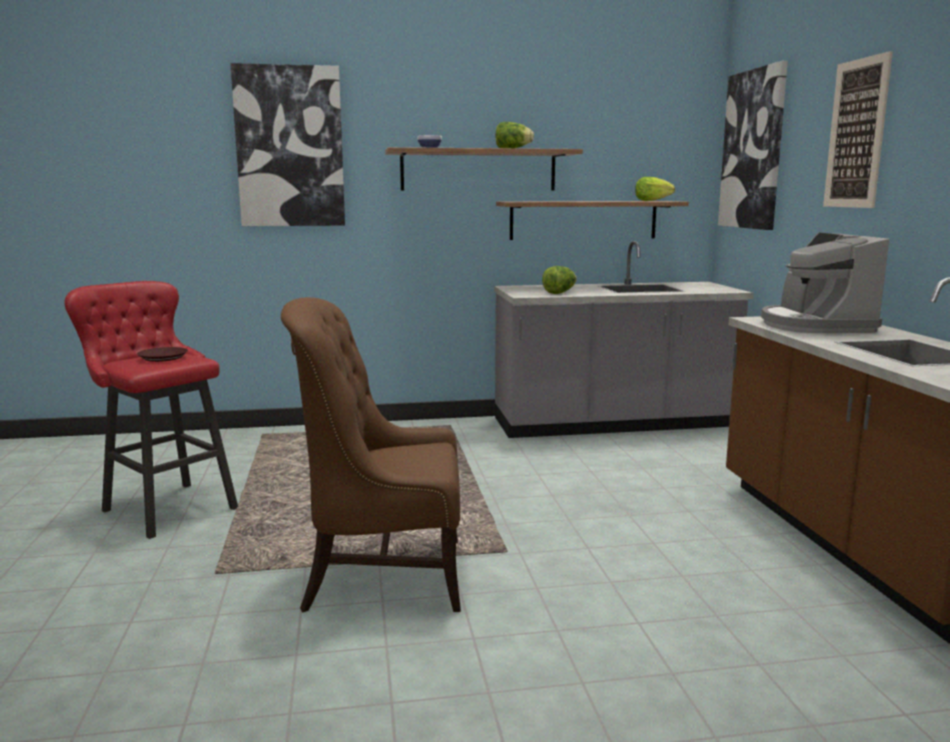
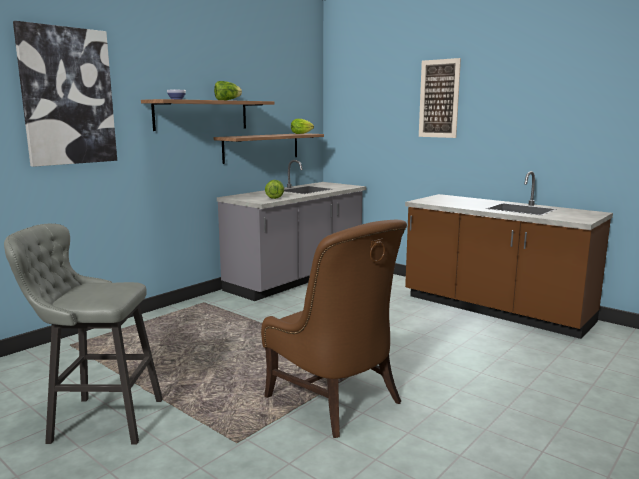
camera: 40 degrees left, 0 degrees up
(162, 358) = (99, 289): brown plate -> none
(162, 505) = (94, 419): red stool -> grey stool
(382, 574) = (335, 400): brown chair -> brown chair turned 90 degrees counterclockwise
(753, 150) = (353, 103): picture -> none
(814, 325) = (451, 201): coffee machine -> none

